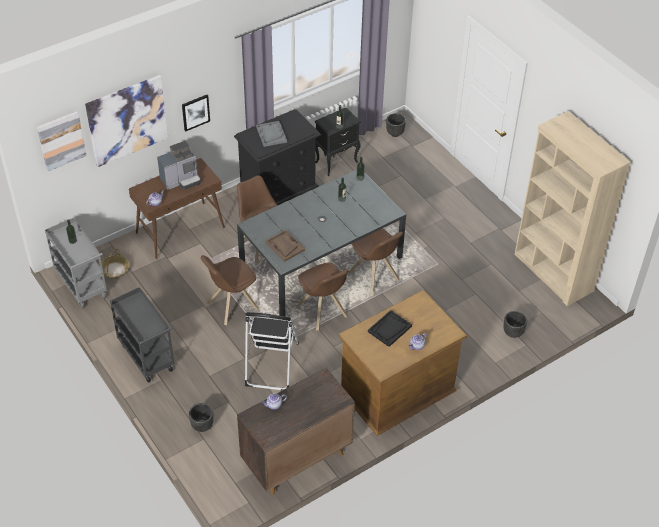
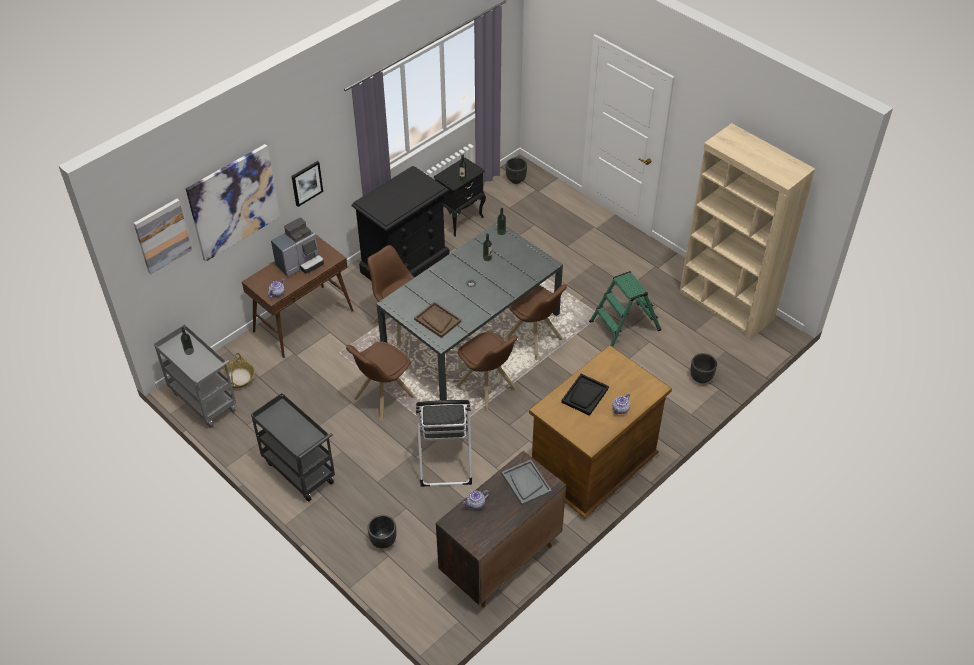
camera: 10 degrees left, 0 degrees up
(271, 134) = (393, 197): grey tray -> grey tray (526, 483)
(457, 276) = (625, 325): none -> green step ladder

